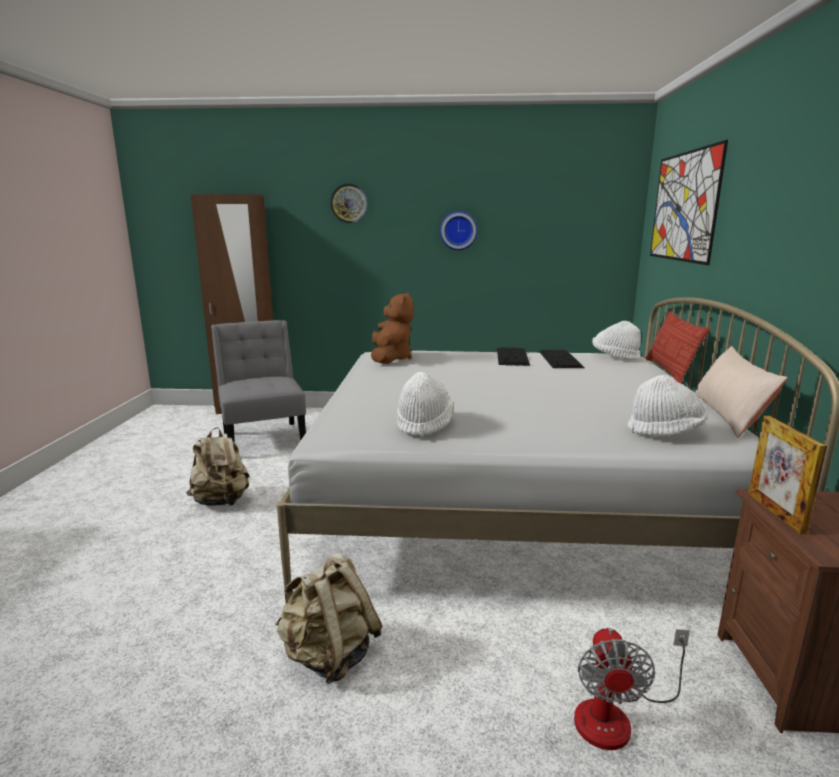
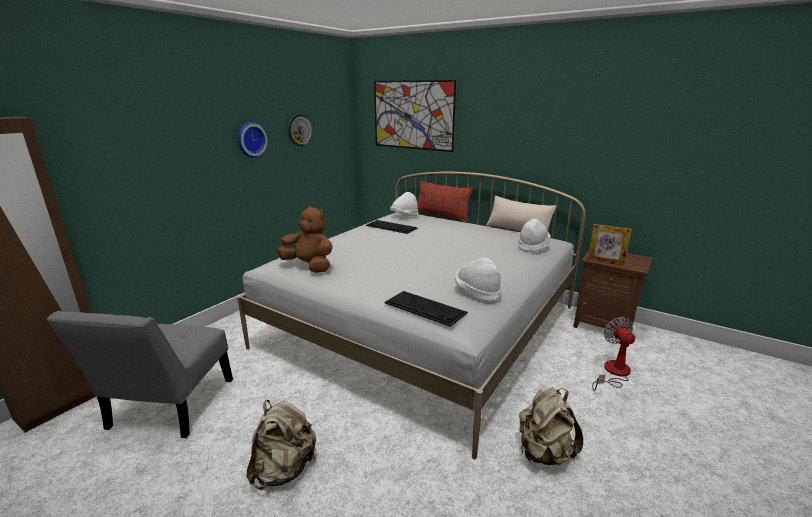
camera: 60 degrees left, 5 degrees up
(263, 438) = (168, 408): grey chair -> grey chair turned 90 degrees counterclockwise
(349, 203) = (142, 121): wall clock -> wall clock (299, 130)
(512, 356) = (367, 234): keyboard -> keyboard (426, 307)
(616, 715) = (613, 373): fan -> fan turned 135 degrees counterclockwise

